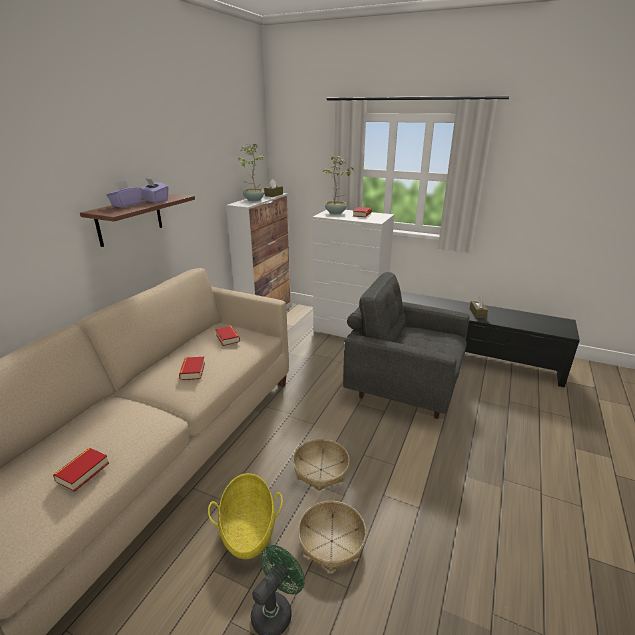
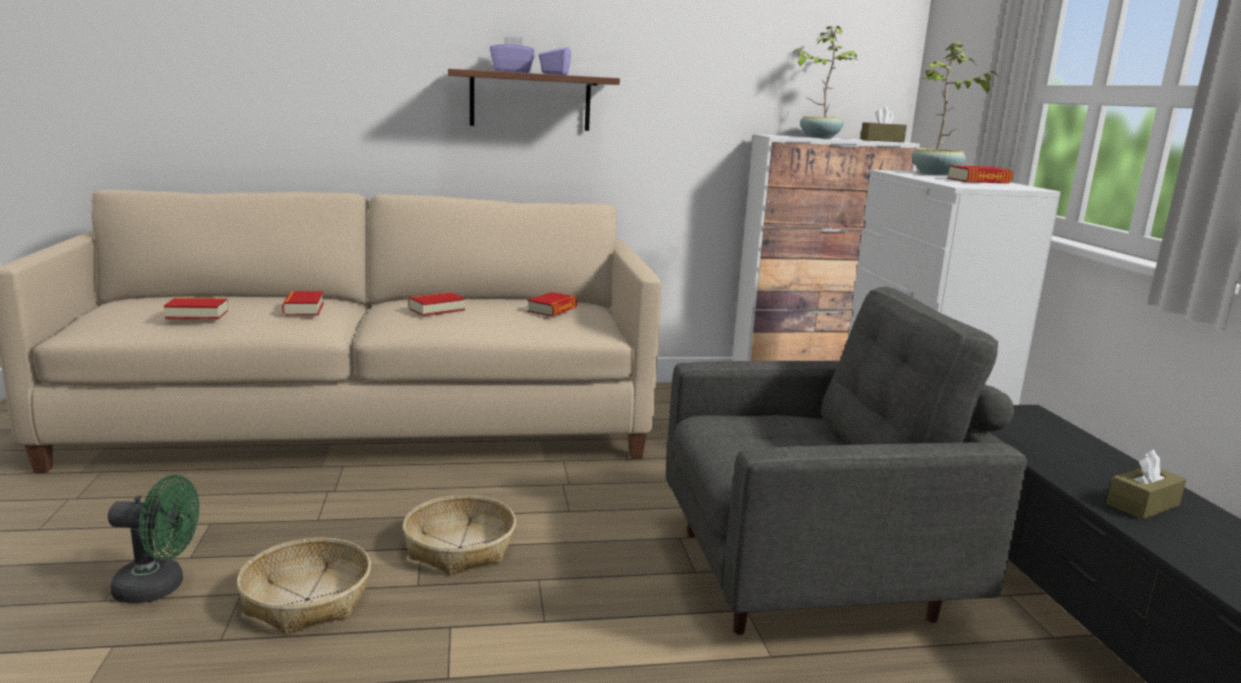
camera: 55 degrees right, 10 degrees down
(132, 419) = (303, 309): none -> book
(248, 529) = (292, 525): basket -> none
(403, 386) = (810, 574): grey armchair -> grey armchair turned 90 degrees clockwise

